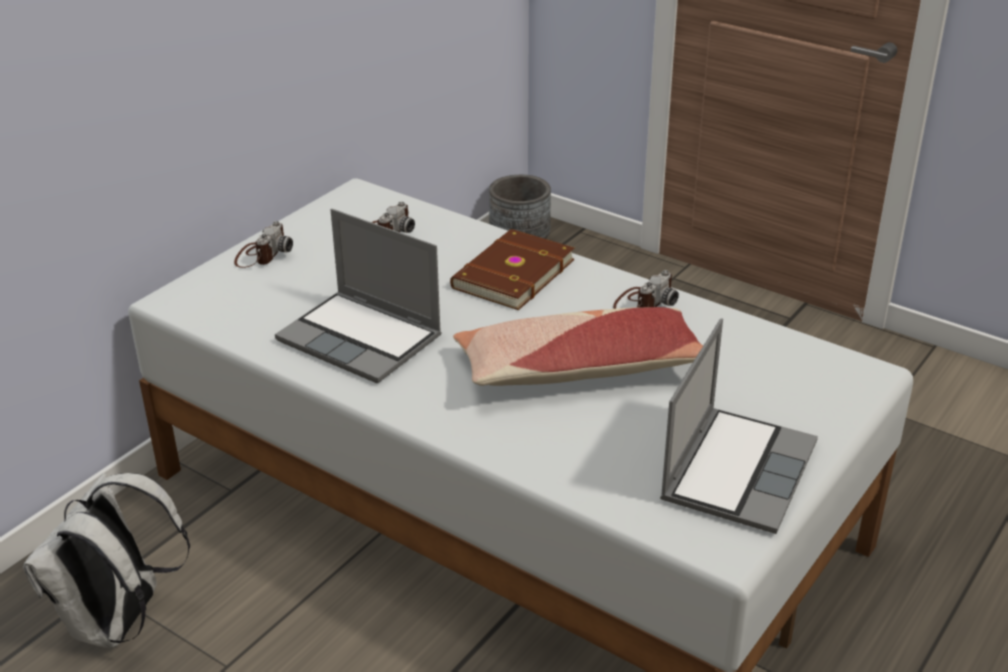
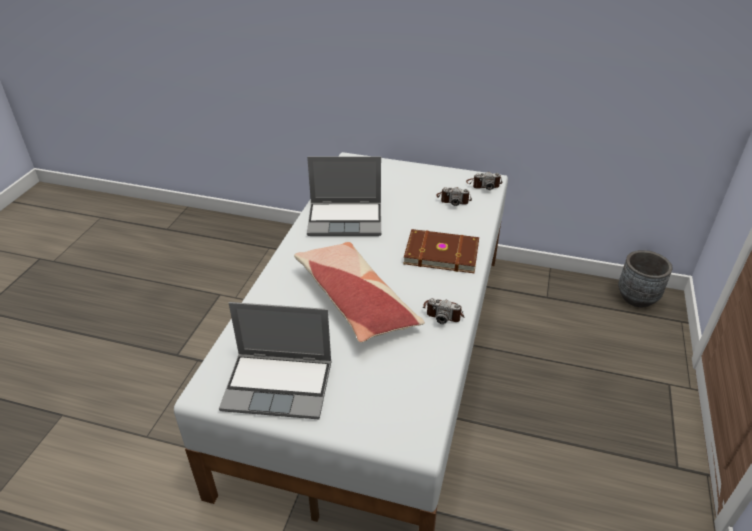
camera: 70 degrees right, 5 degrees up
(119, 623) = (250, 259): white backpack -> none
(261, 254) = (405, 170): camera -> camera (483, 184)
(362, 339) = (346, 220): laptop -> laptop turned 105 degrees counterclockwise

